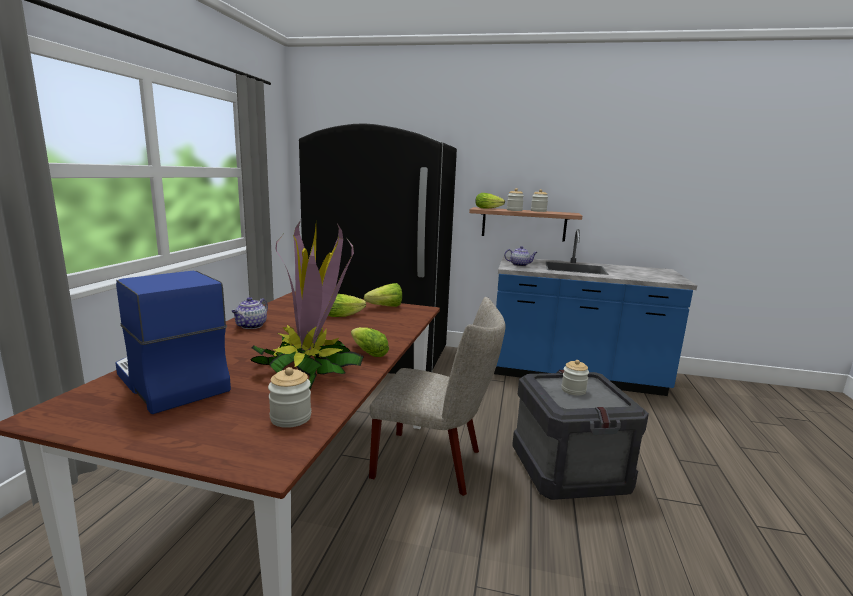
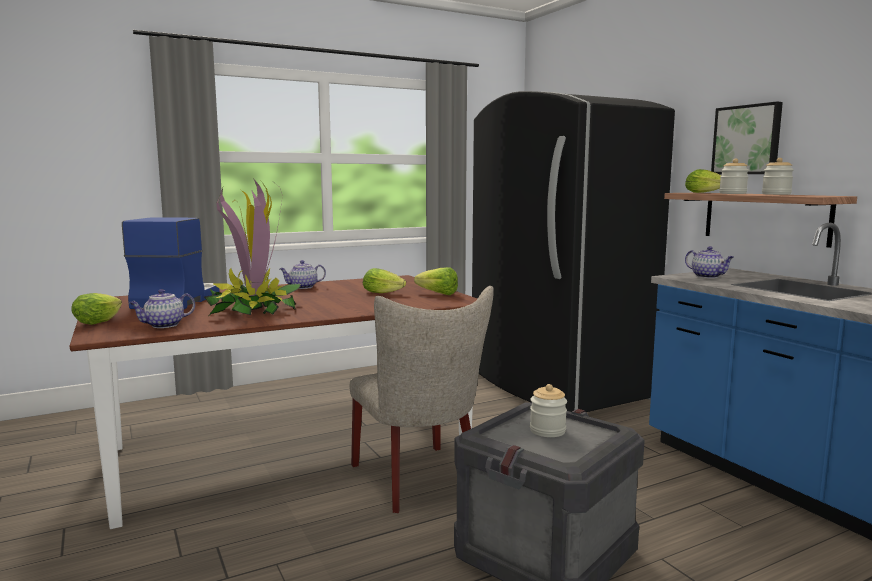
camera: 50 degrees right, 5 degrees down
(290, 418) = (163, 325): jar -> teapot
(367, 352) = (313, 312): lettuce -> lettuce (101, 321)
(511, 175) = (747, 140): none -> picture

